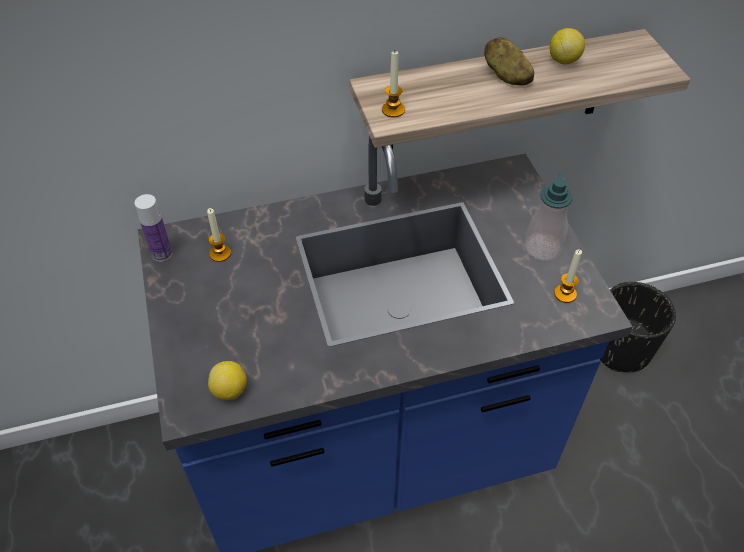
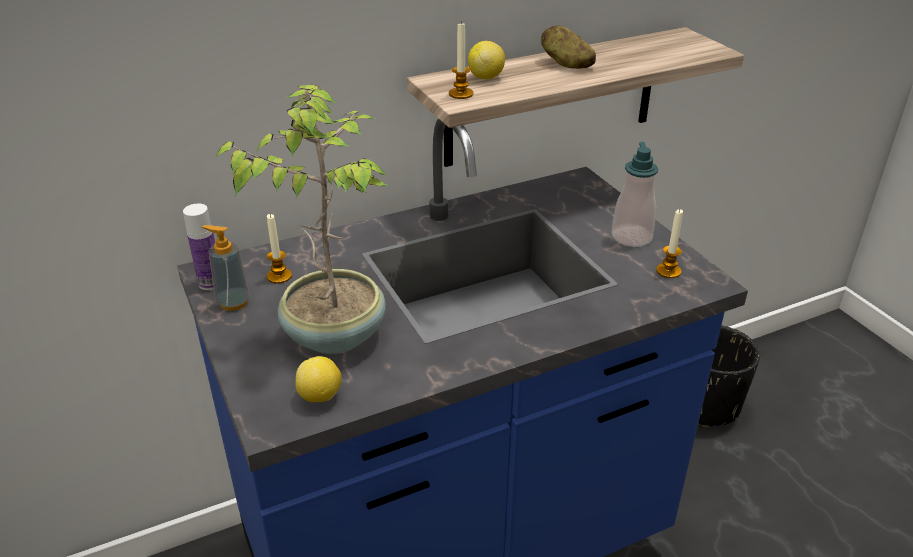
camera: 10 degrees left, 15 degrees down
(177, 278) = (233, 302): none -> soap dispenser
(254, 324) = (334, 333): none -> potted plant
(563, 60) = (618, 50): lemon -> lemon (486, 77)

